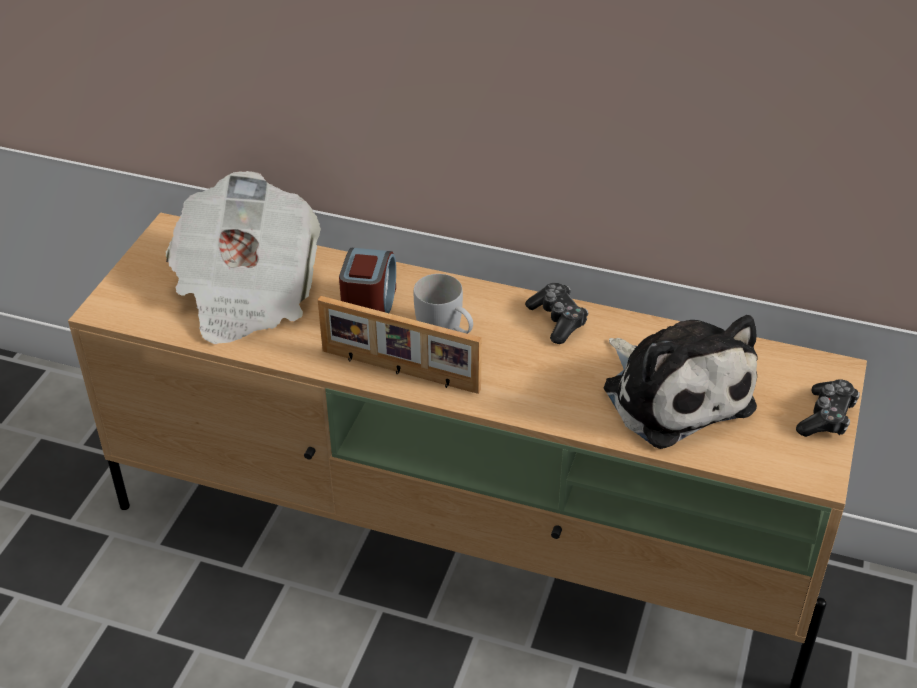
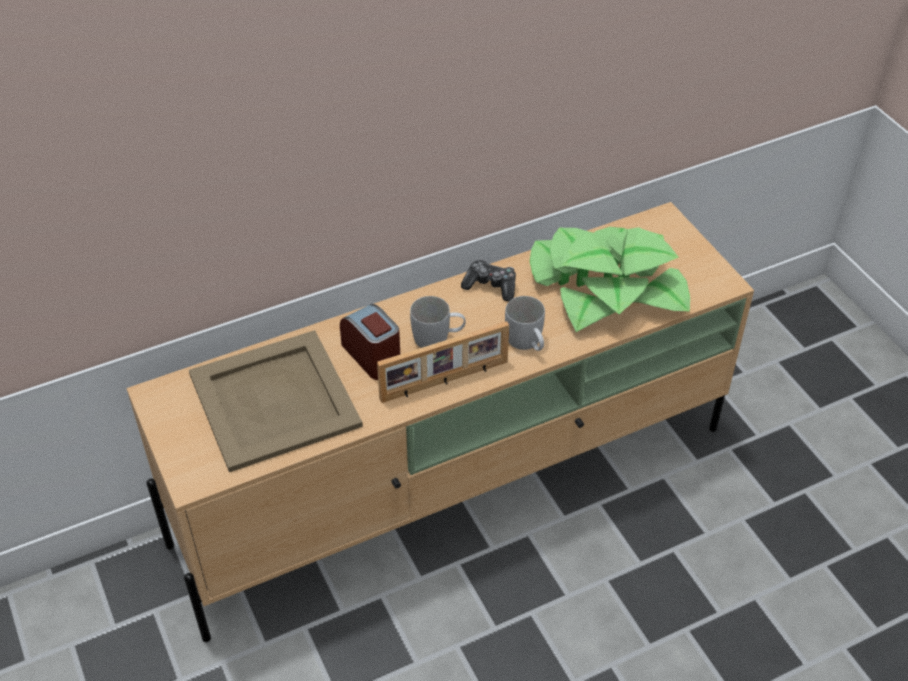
camera: 45 degrees left, 5 degrees up
(246, 292) = (276, 400): newspaper -> beige tray
(520, 390) = (527, 343): none -> white mug
(673, 393) = (606, 287): plush toy -> potted plant
(826, 417) = (692, 248): game controller -> none

